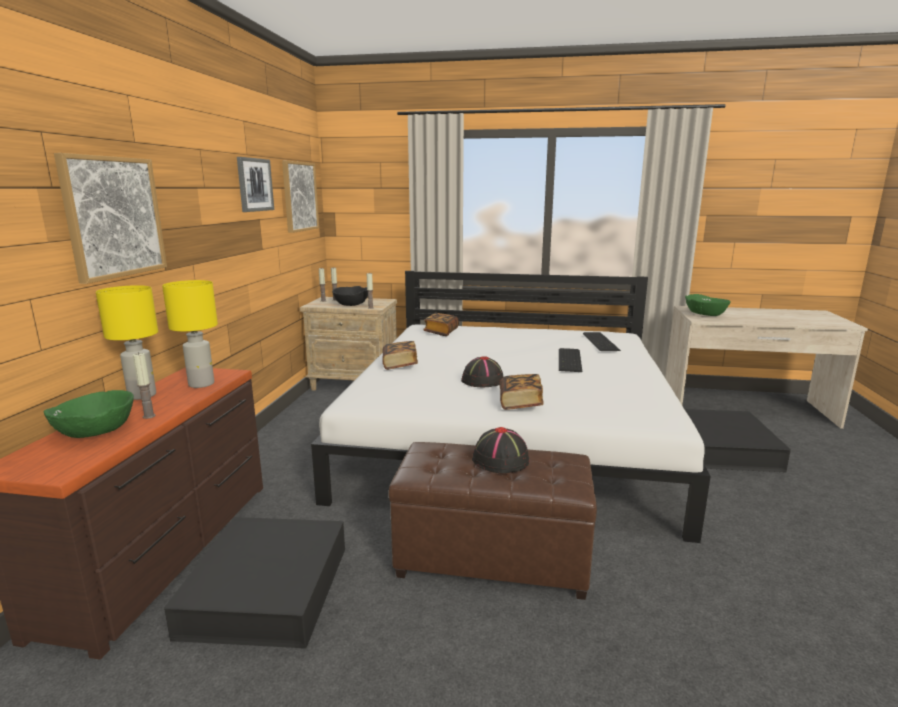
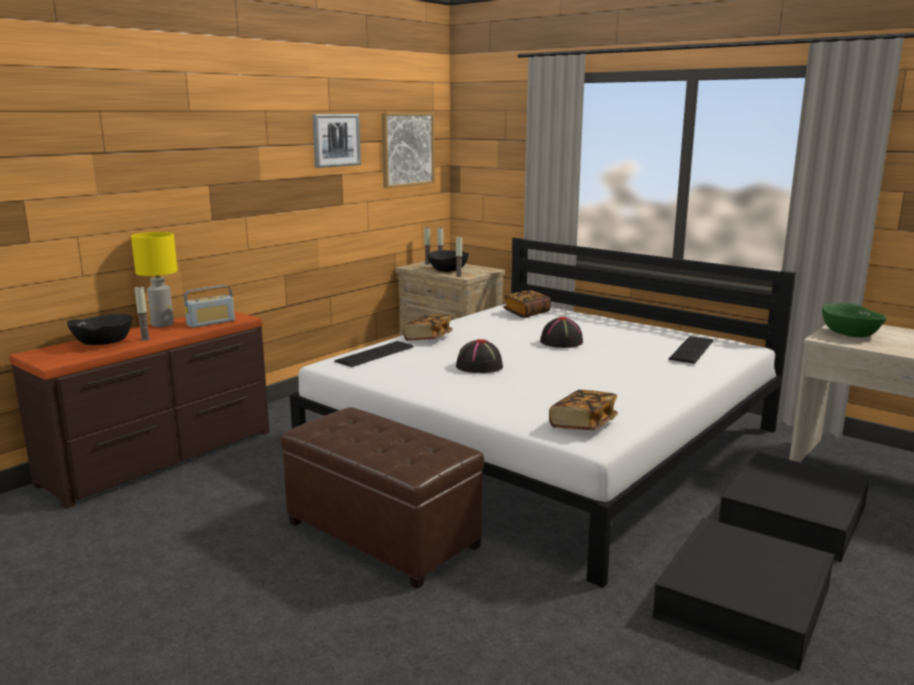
camera: 30 degrees right, 0 degrees up
(95, 431) = (103, 343): green bowl -> black bowl
(114, 217) = (159, 174): picture -> none
(201, 384) = (211, 323): yellow table lamp -> radio
(267, 589) = (195, 502): black storage box -> black storage box (743, 601)
(501, 460) = (390, 436): black hat -> black hat (561, 342)
(520, 403) = (476, 392): book -> book (583, 424)
(571, 360) = (612, 363): keyboard -> keyboard (377, 354)

